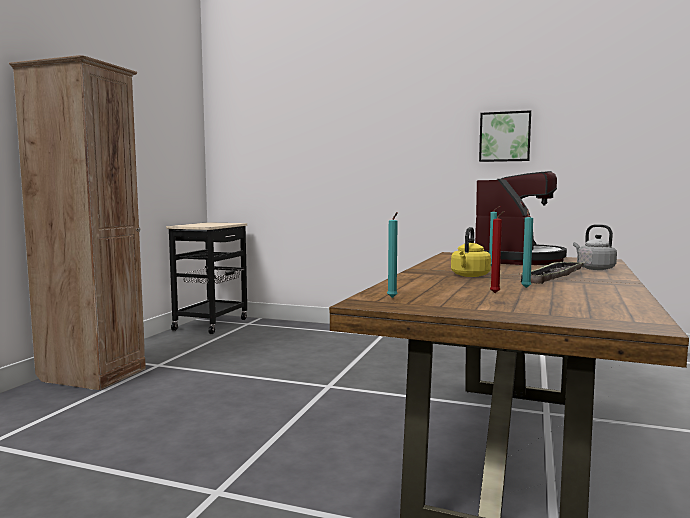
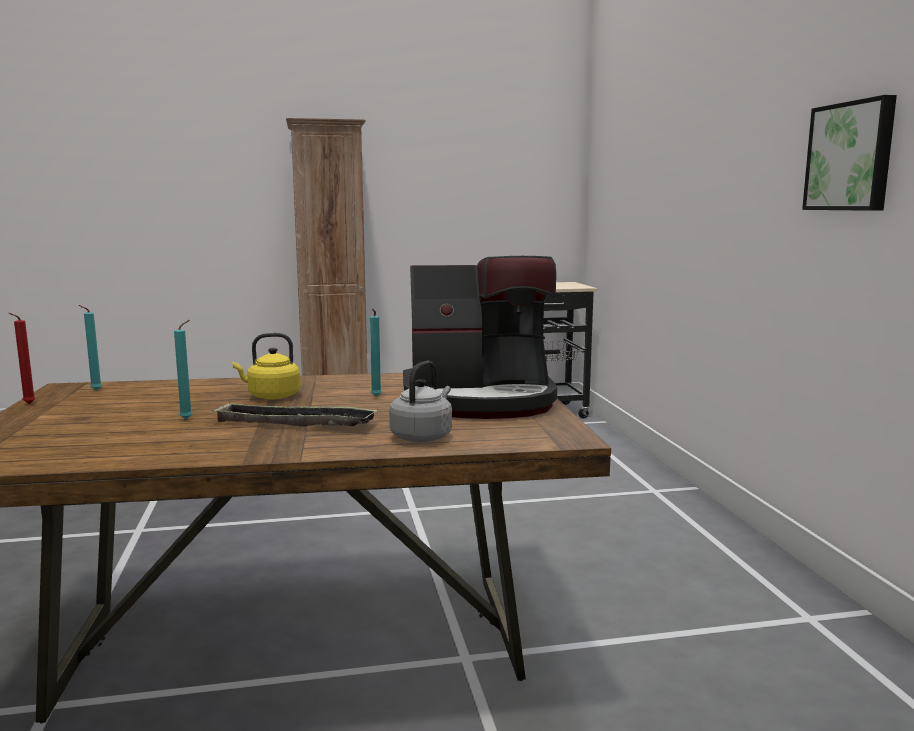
camera: 60 degrees right, 5 degrees up
(496, 293) = (137, 413): red candle -> red candle (27, 404)

